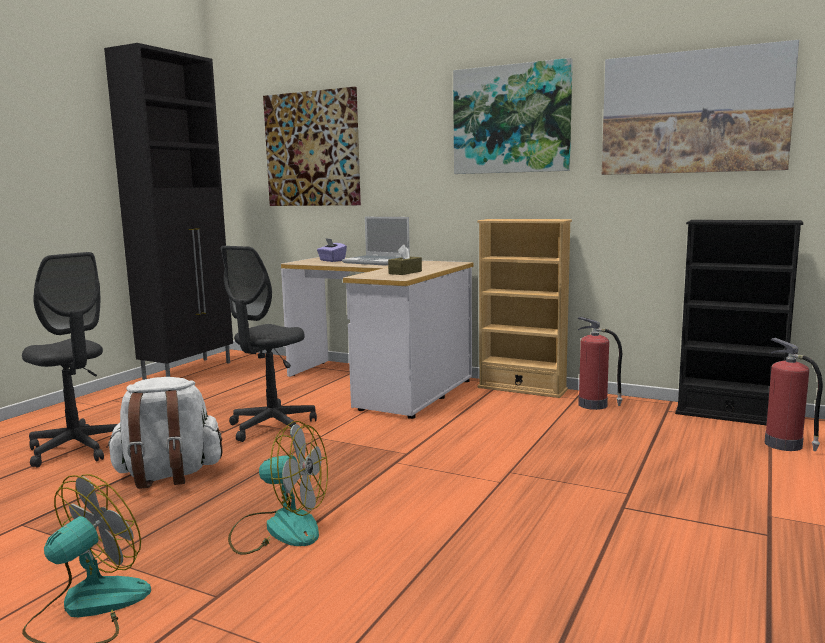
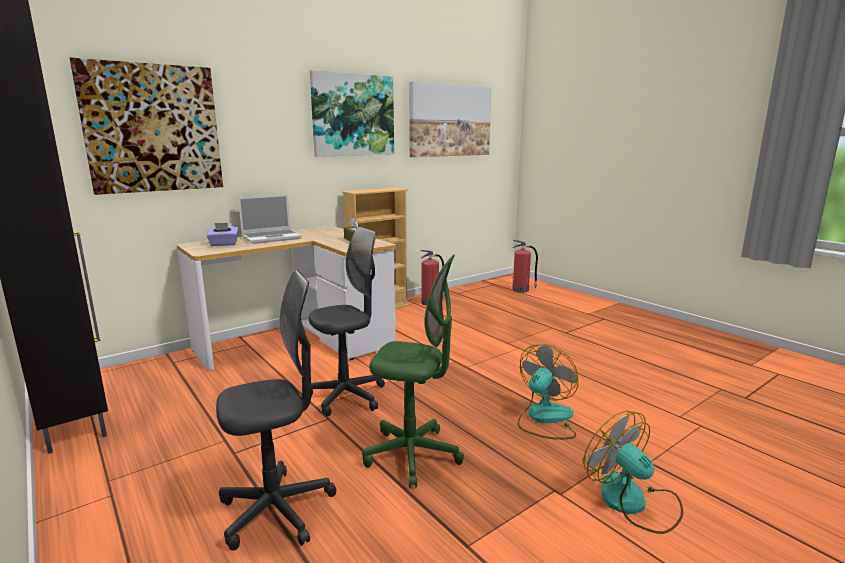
camera: 65 degrees left, 5 degrees up
(168, 475) = (412, 455): white backpack -> green office chair
(272, 427) = (346, 396): grey office chair -> grey office chair turned 90 degrees counterclockwise
(729, 415) = (477, 286): black bookcase -> none

